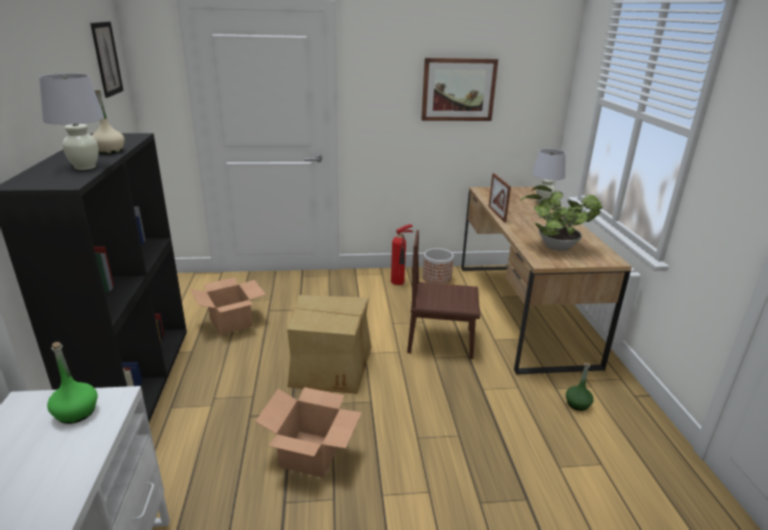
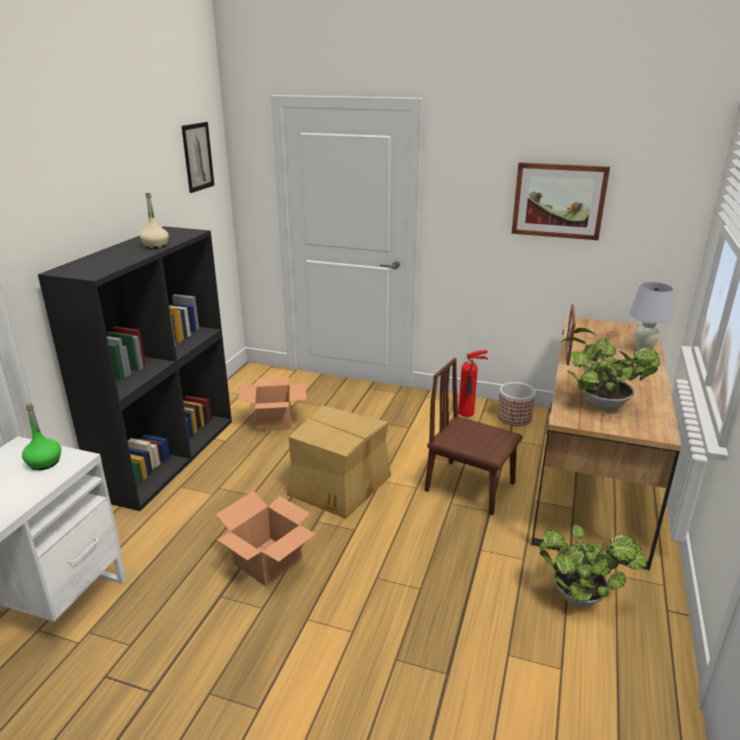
camera: 25 degrees right, 0 degrees up
(85, 167) = (121, 260): white table lamp -> none
(577, 404) = (582, 597): green bottle -> potted plant

